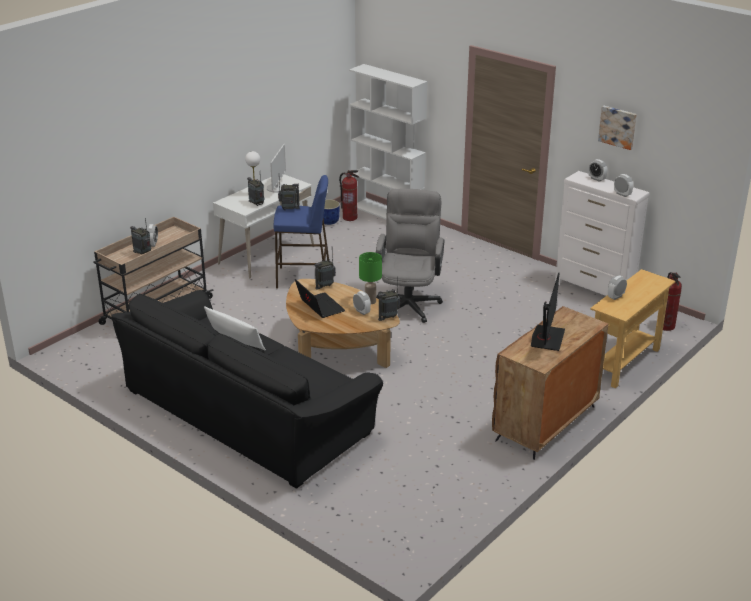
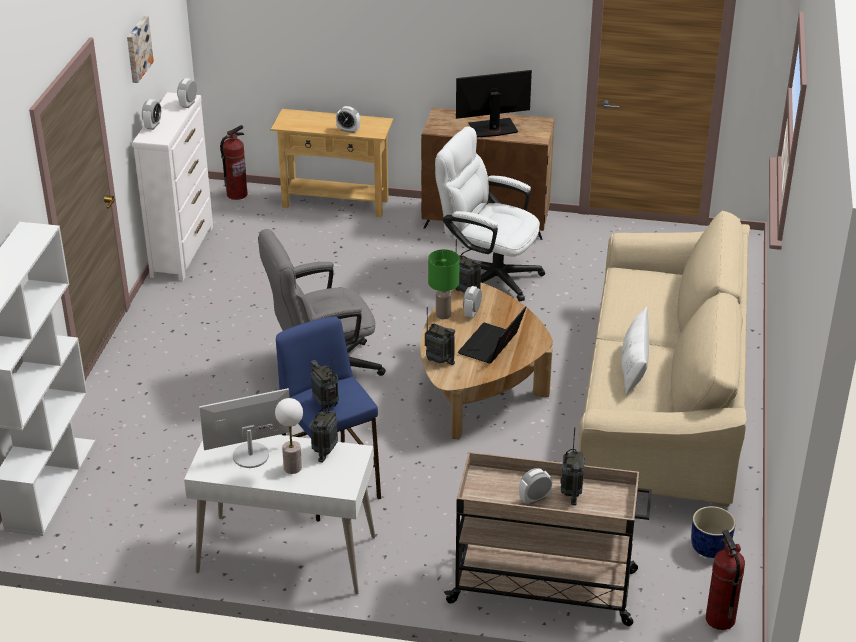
camera: 120 degrees left, 5 degrees up
(247, 412) = (662, 398): black sofa -> beige sofa
(328, 221) = (120, 537): blue planter -> blue planter (710, 548)
(350, 218) = (92, 518): fire extinguisher -> fire extinguisher (720, 619)
(463, 396) = (488, 275): none -> white office chair

